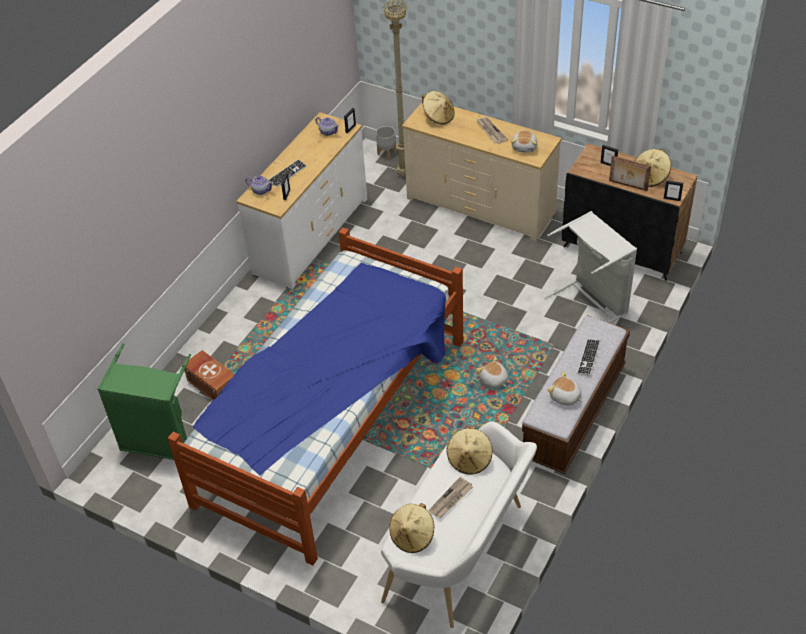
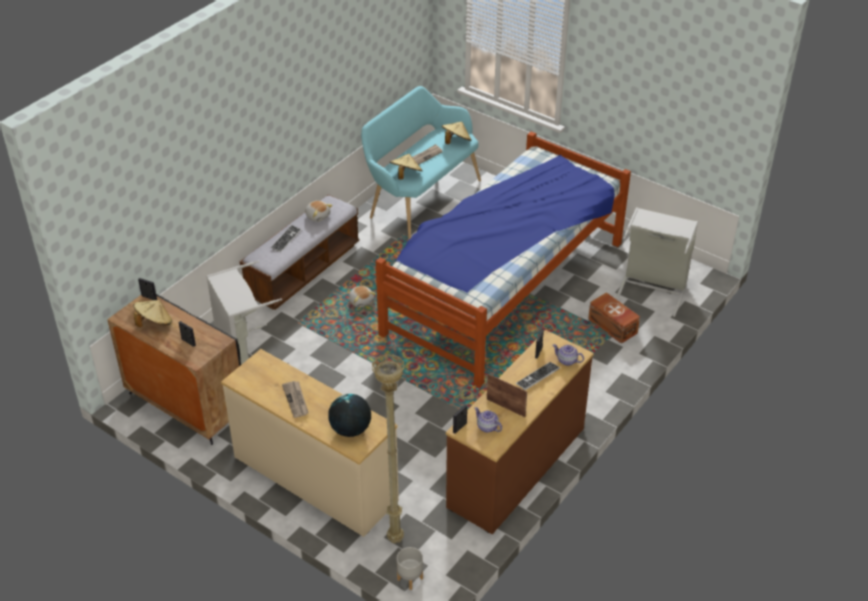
camera: 175 degrees left, 5 degrees down
(160, 441) = (652, 289): green laundry basket -> grey laundry basket
(310, 235) = (517, 468): white dresser -> brown dresser
(438, 117) = (350, 430): beige hat -> globe
(461, 554) = (420, 198): white bench -> turquoise bench
(524, 147) = (266, 374): plush toy -> none
(627, 186) = (183, 316): picture frame -> picture frame (506, 407)

